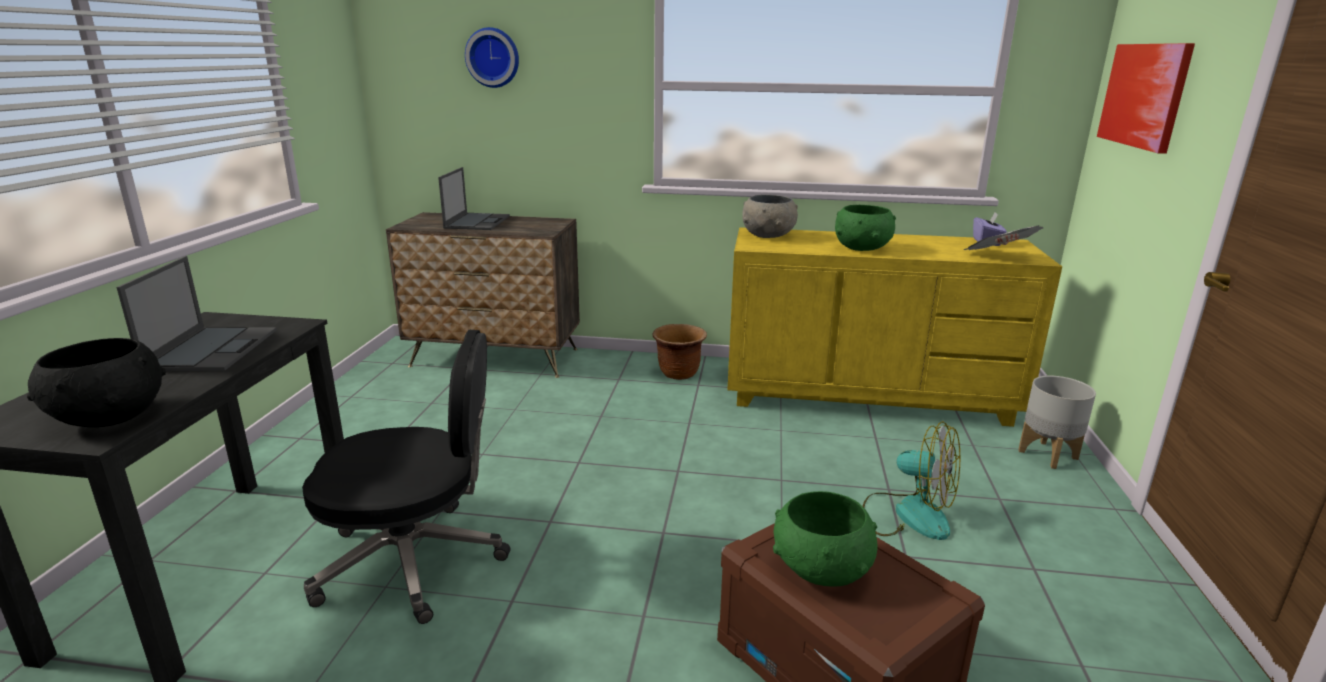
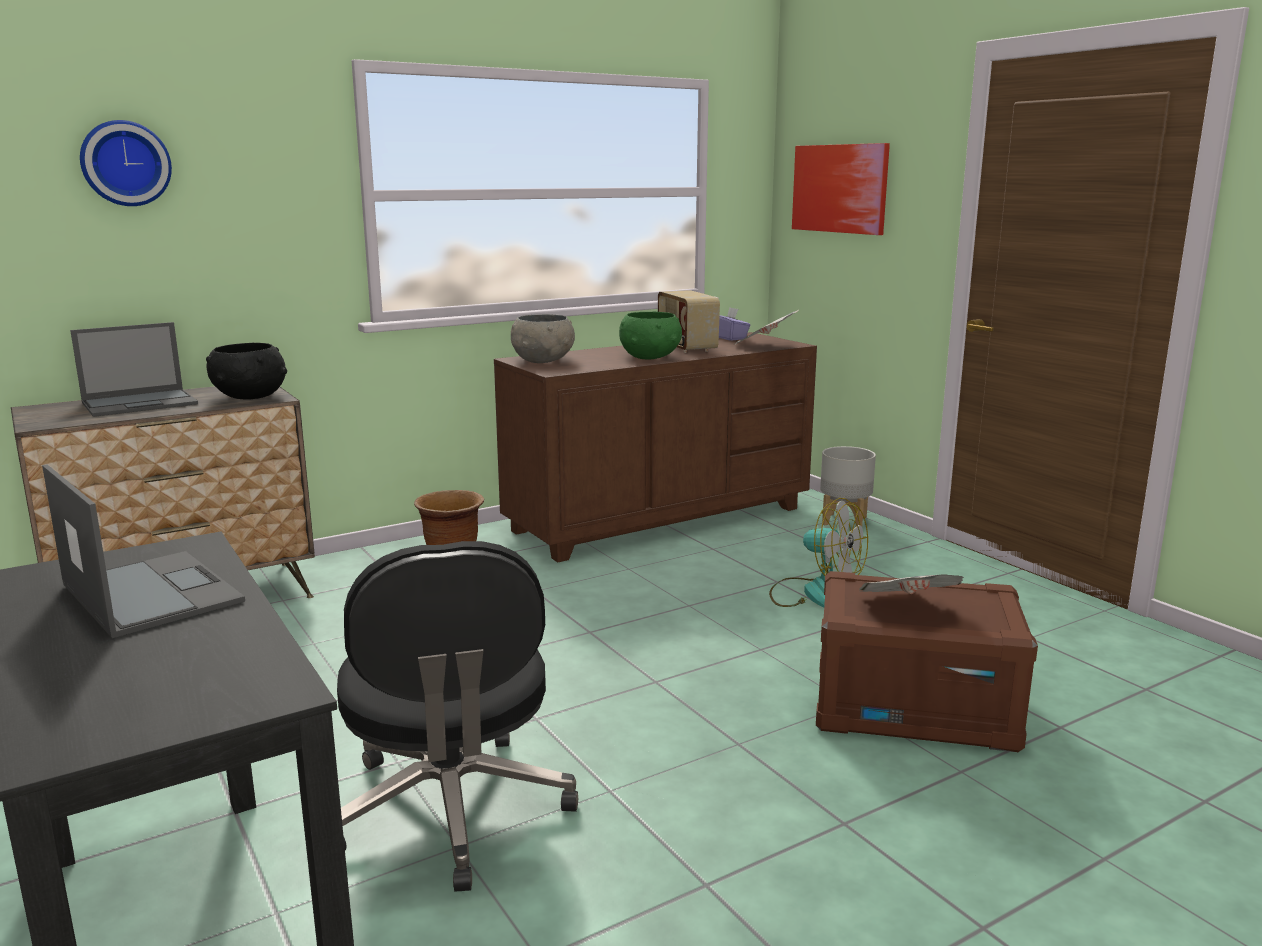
camera: 40 degrees left, 5 degrees down
(110, 417) = (232, 677): black bowl -> black bowl (249, 397)
(415, 561) = (451, 811): black office chair -> black office chair turned 120 degrees clockwise
(477, 222) = (141, 403): laptop -> laptop turned 90 degrees clockwise
(821, 570) = (907, 610): green bowl -> newspaper
(867, 396) = (659, 520): yellow dresser -> brown dresser
(908, 514) = (815, 593): fan -> fan turned 45 degrees clockwise
(918, 245) = (686, 347): none -> radio

